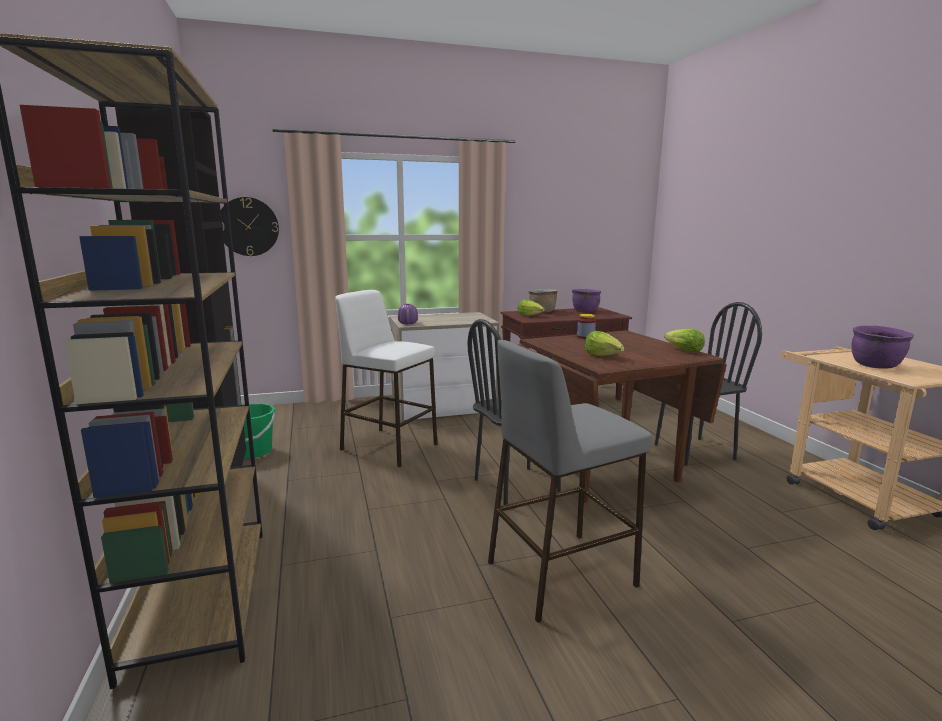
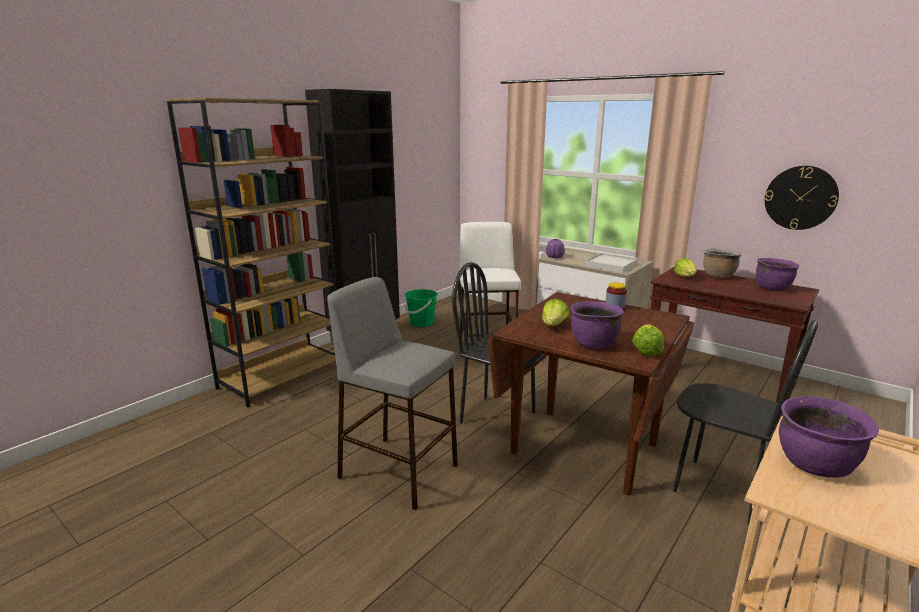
camera: 55 degrees right, 5 degrees up
(248, 226) = (485, 159): wall clock -> wall clock (800, 198)
(466, 319) = (611, 265): none -> white tray
(657, 357) = (593, 344): none -> purple cooking pot

